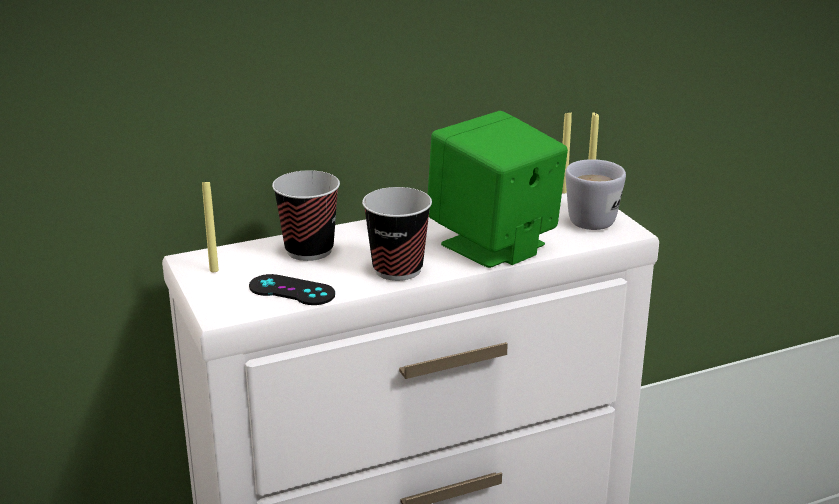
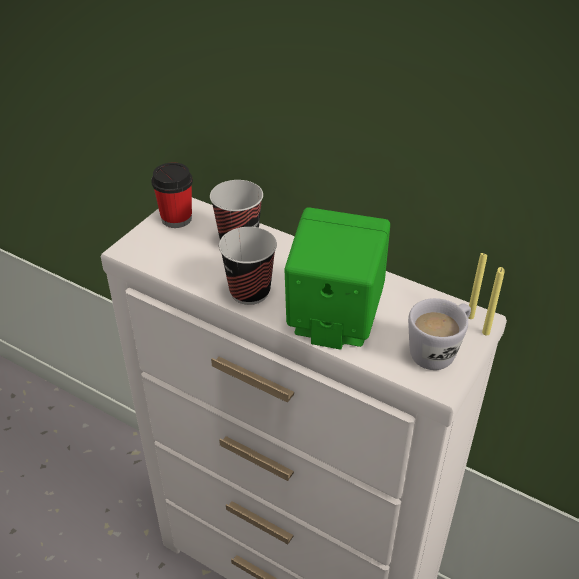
camera: 55 degrees right, 15 degrees up
(214, 270) = (176, 219): yellow candle -> cup
(292, 290) = (178, 261): black game controller -> none

